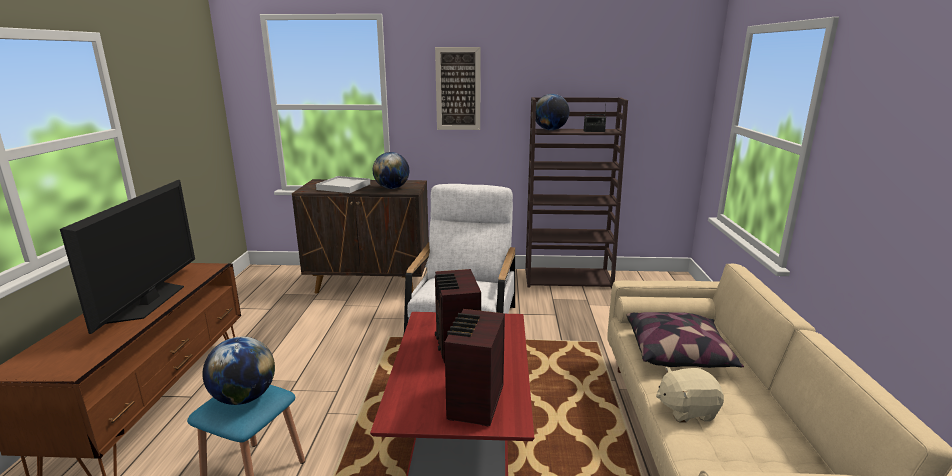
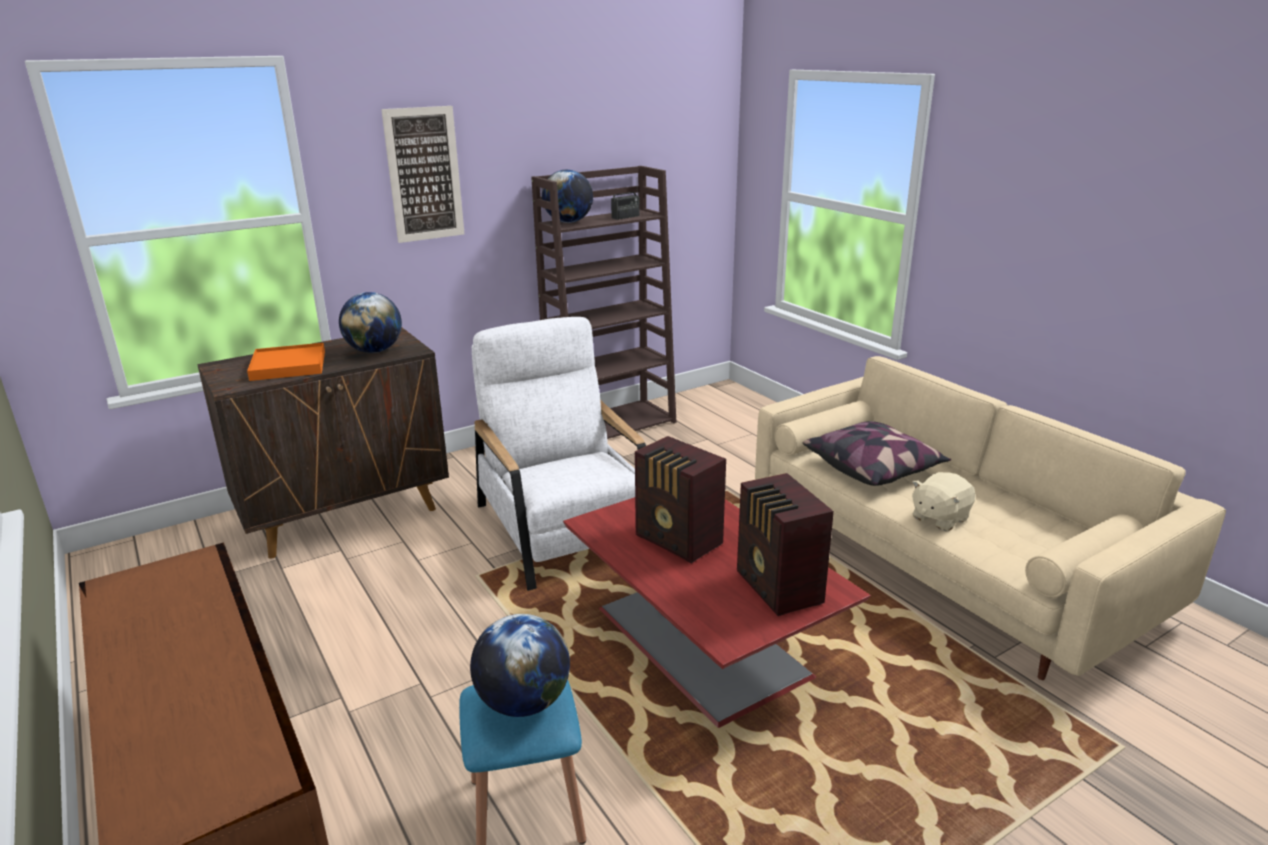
camera: 35 degrees left, 5 degrees up
(150, 301) = (190, 645): television -> none
(344, 187) = (289, 366): white tray -> orange tray

